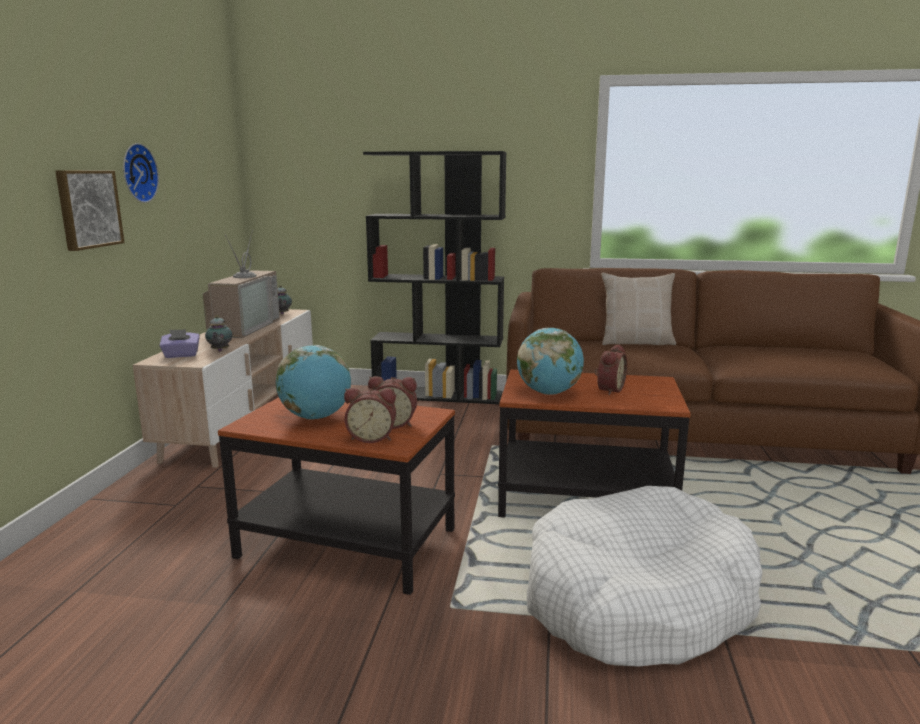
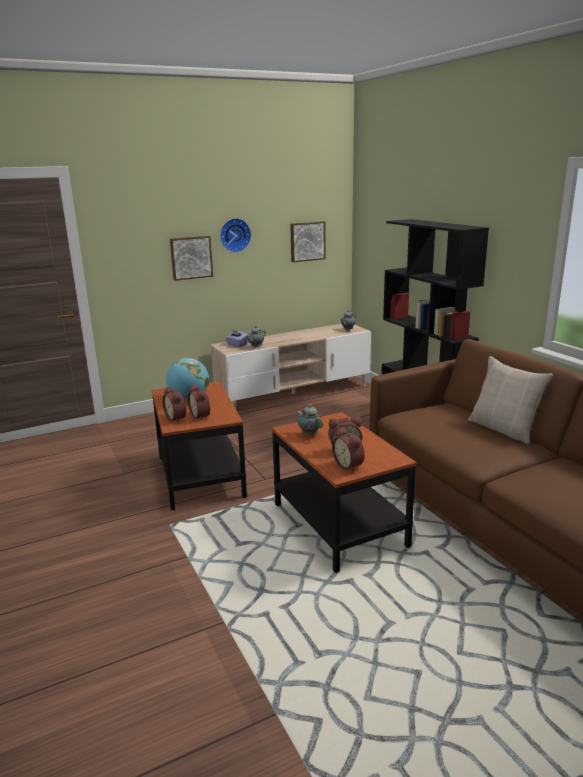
camera: 55 degrees right, 5 degrees up
(209, 191) = (307, 241): none -> picture
(243, 327) = (304, 335): television -> none
(549, 393) = (309, 434): globe -> teapot
(636, 599) = (232, 579): white dog bed -> none
(652, 397) = (349, 465): none -> alarm clock

